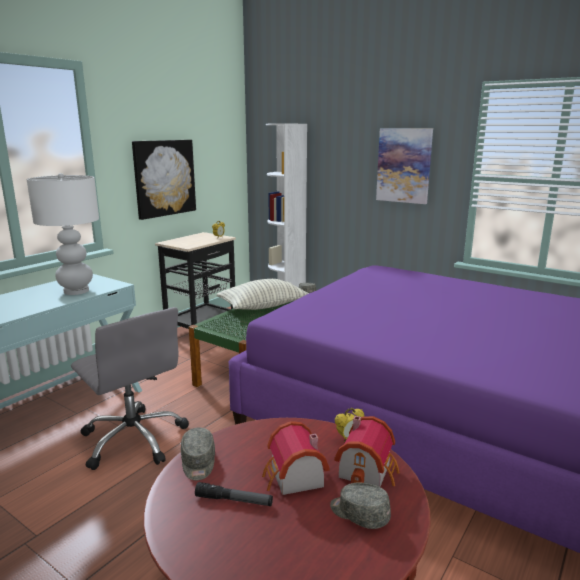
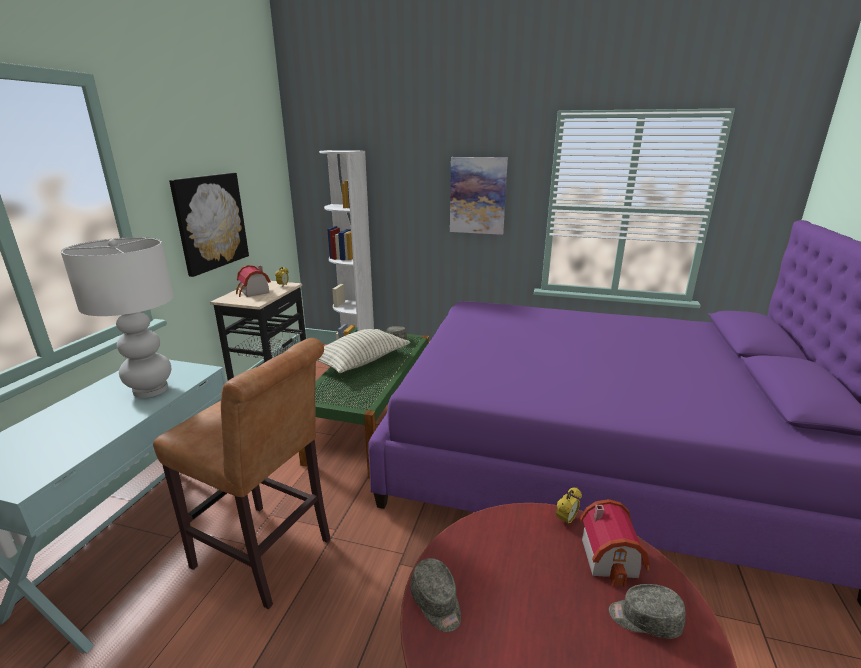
camera: 20 degrees left, 5 degrees up
(134, 439) = (268, 556): grey office chair -> brown stool
(234, 500) = (512, 646): flashlight -> none
(294, 478) = (552, 592): toy house -> toy house (253, 292)

